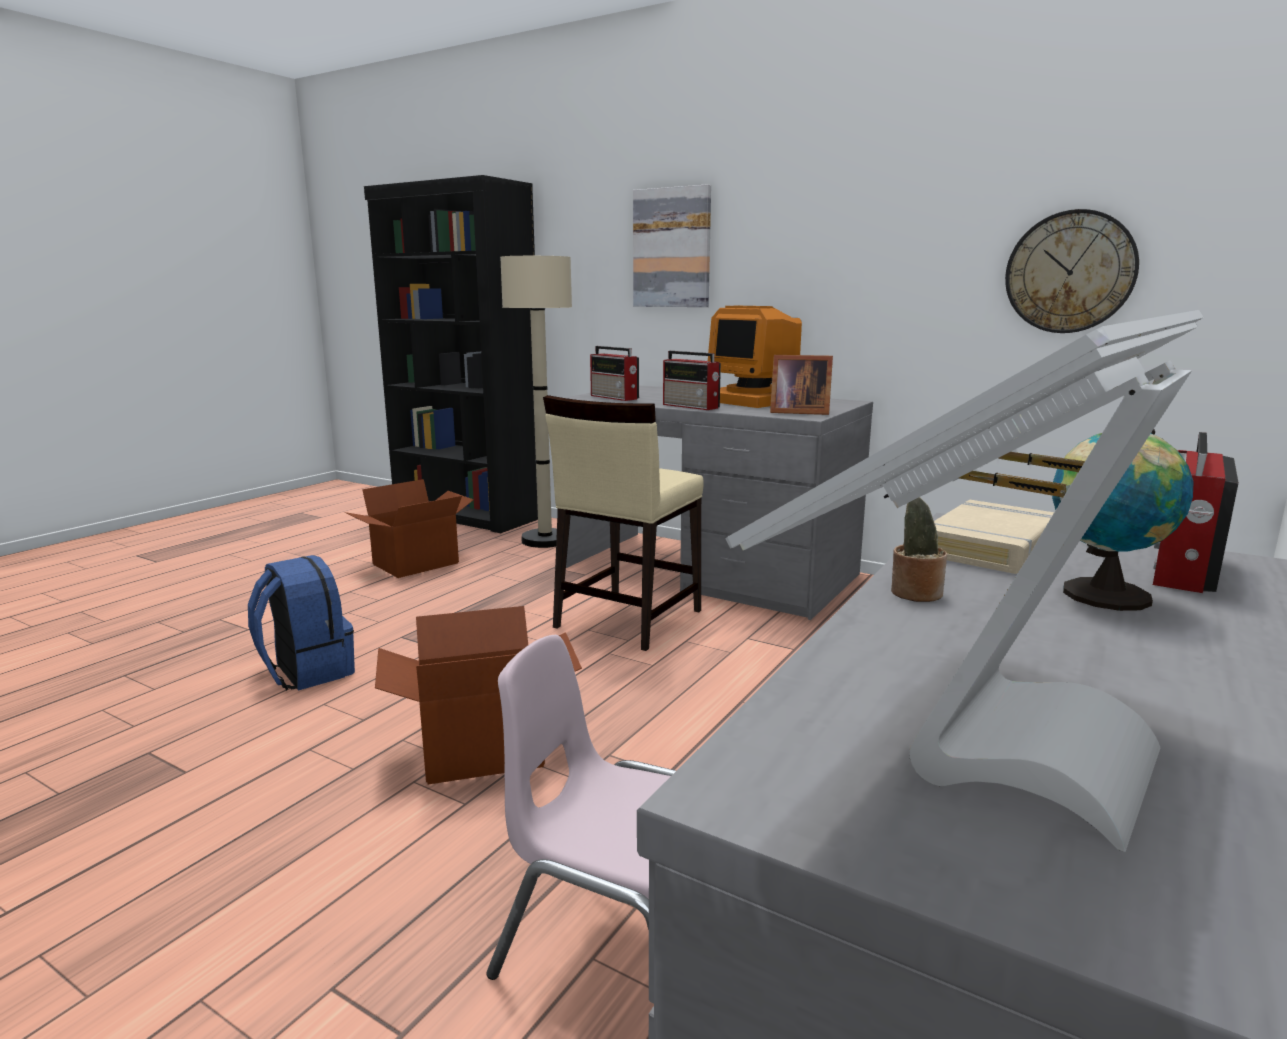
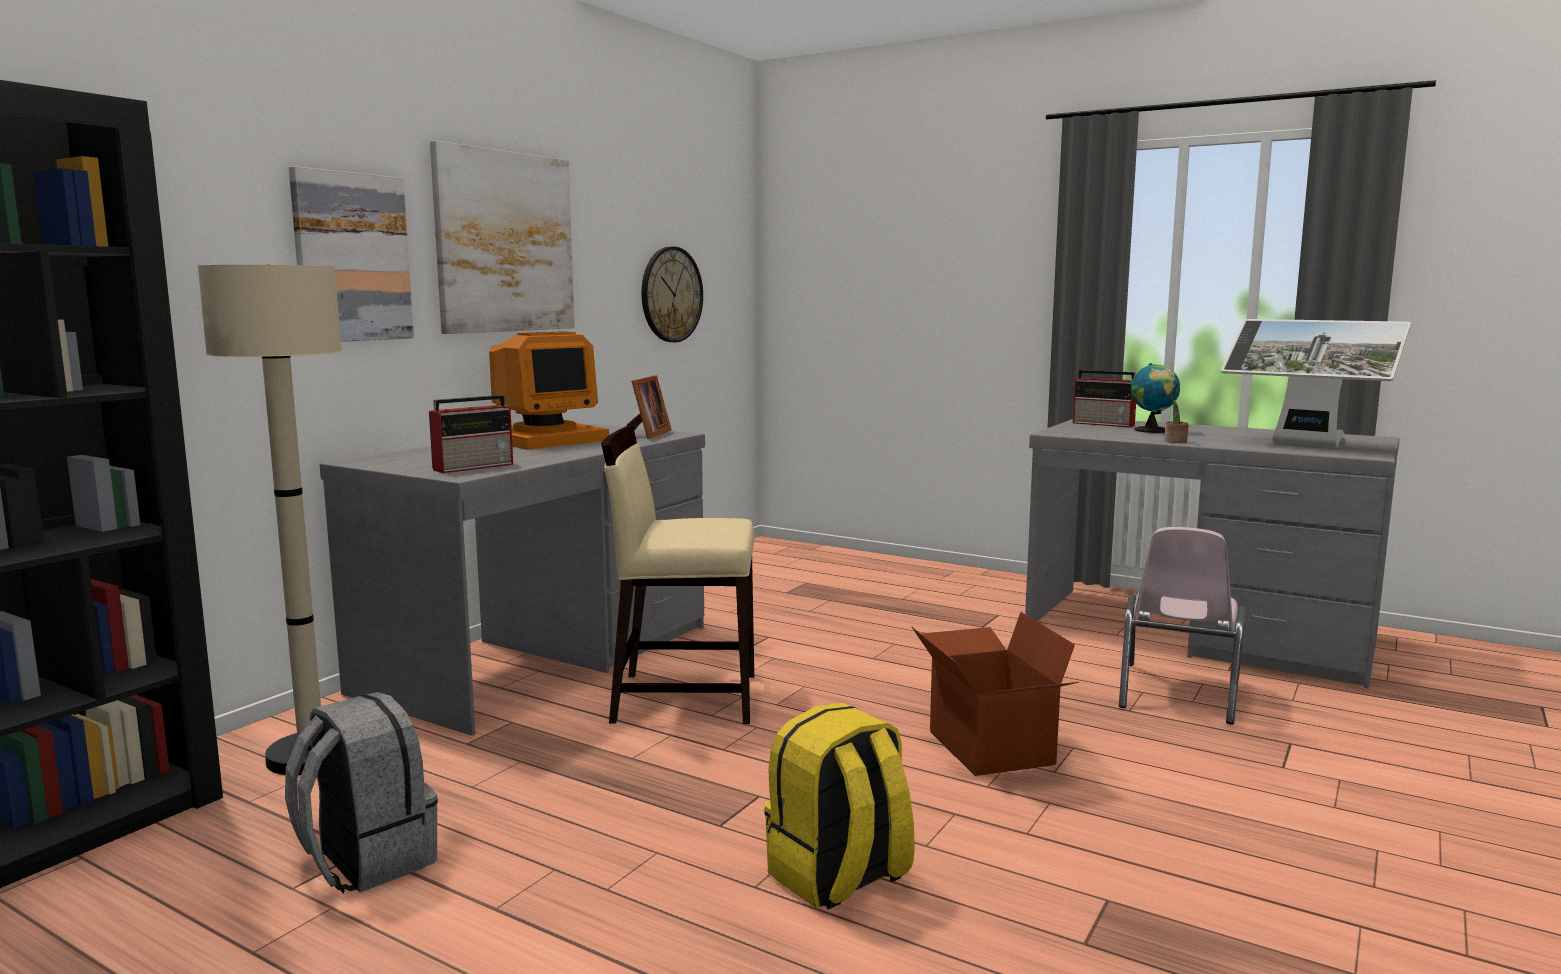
camera: 90 degrees left, 5 degrees down
(306, 671) = (838, 878): blue backpack -> yellow backpack
(416, 564) = (366, 861): cardboard box -> grey backpack
(626, 619) = (683, 697): beige chair -> beige chair turned 150 degrees clockwise
(692, 406) = (585, 451): radio -> none
(809, 226) = (505, 242): none -> picture
(991, 547) = (1094, 433): beige book -> none

